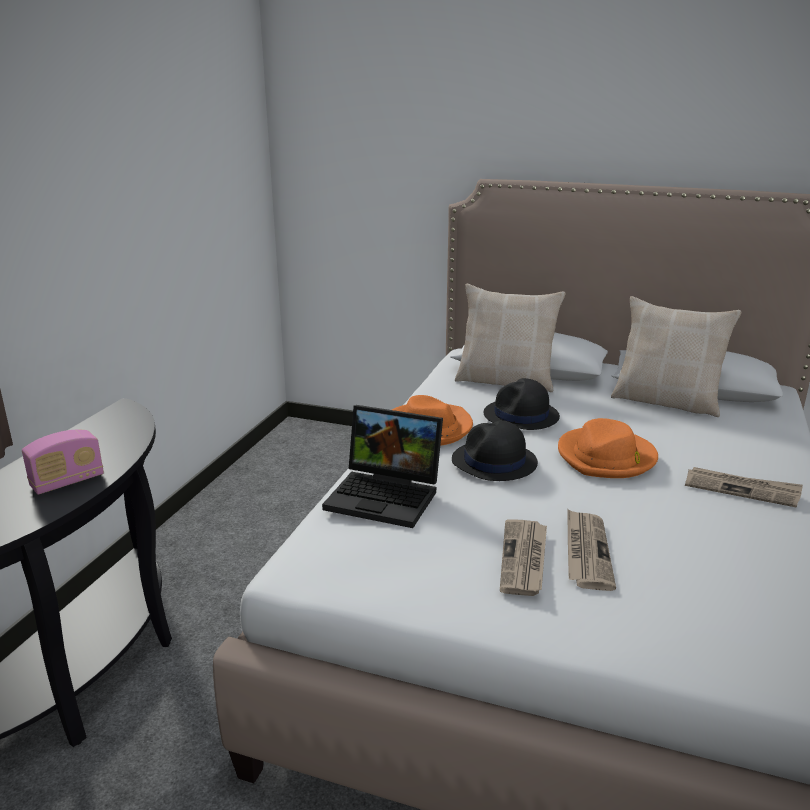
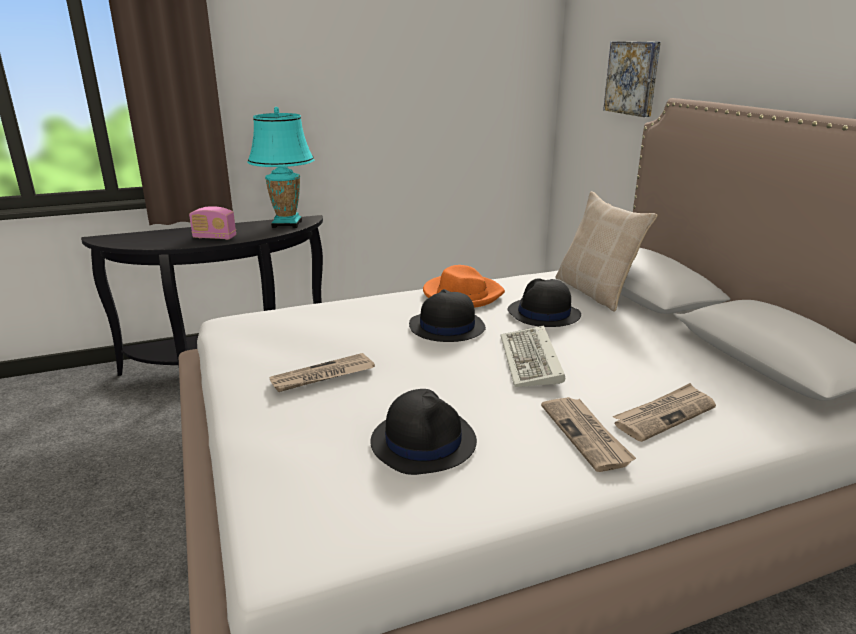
camera: 50 degrees right, 0 degrees up
(116, 425) = (287, 224): none -> turquoise table lamp
(387, 496) = (342, 312): laptop -> none
(403, 159) = (633, 78): none -> picture
(586, 552) = (366, 395): newspaper -> newspaper (664, 415)
(606, 457) = (532, 361): orange hat -> keyboard
(666, 401) = (706, 358): beige pillow -> none
(697, 556) = (423, 441): none -> black hat

